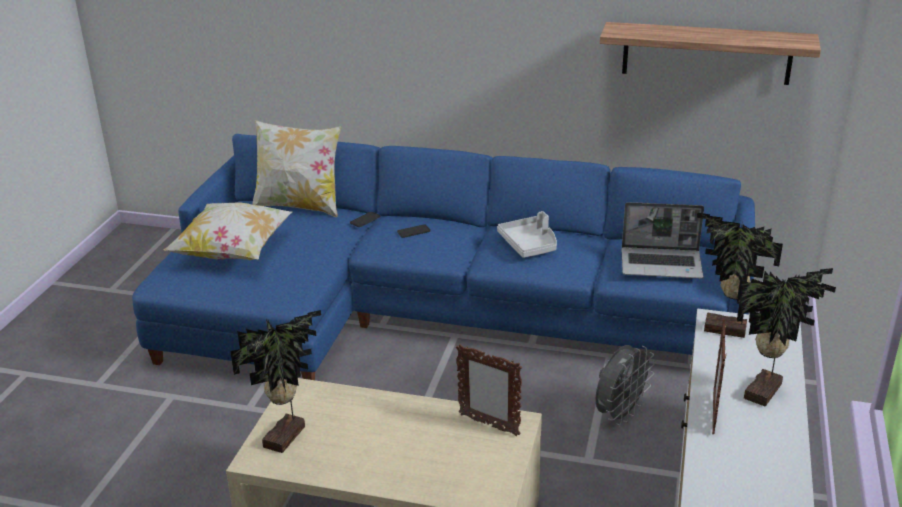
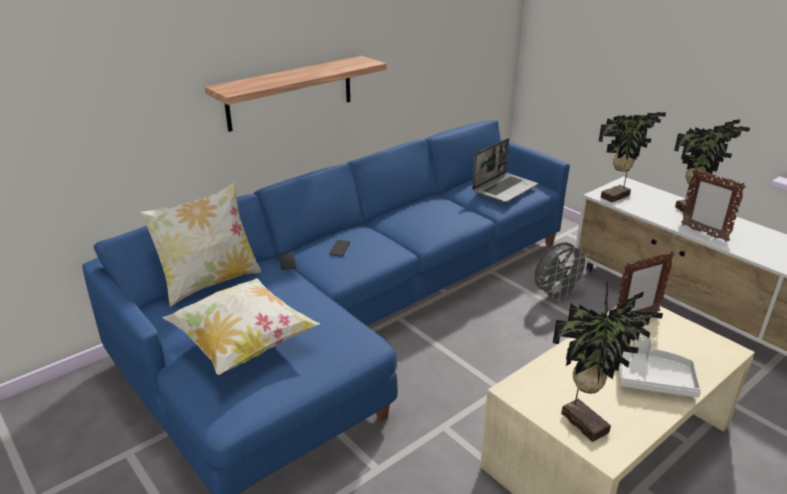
camera: 55 degrees left, 0 degrees up
(529, 244) = (424, 215): grey tray -> grey tray (653, 378)
(619, 414) = (556, 295): grey fan -> grey fan turned 75 degrees clockwise
(706, 53) = (454, 34): shelf -> shelf (290, 93)

